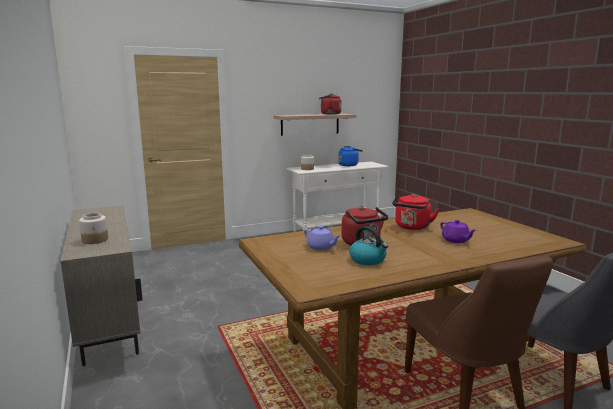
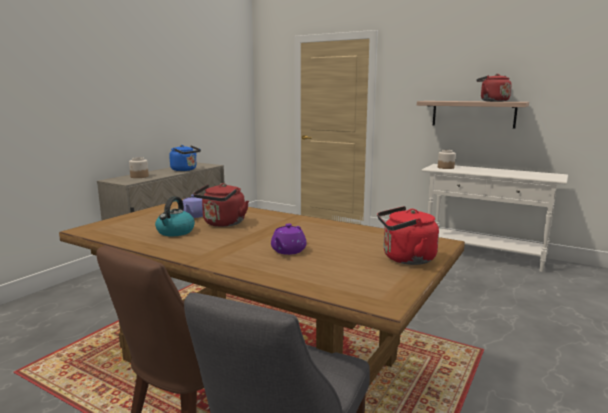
camera: 55 degrees right, 0 degrees up
(349, 165) = (513, 172): blue kettle -> blue kettle (185, 170)
(412, 227) = (309, 230): red kettle -> red kettle (405, 259)

